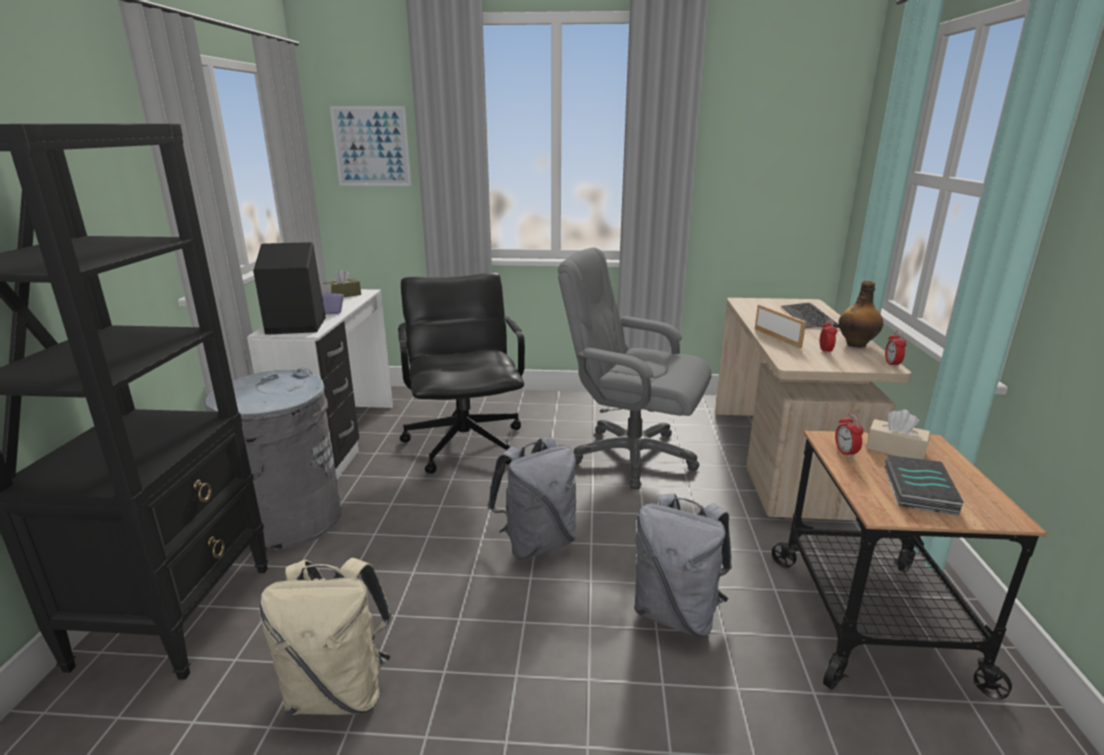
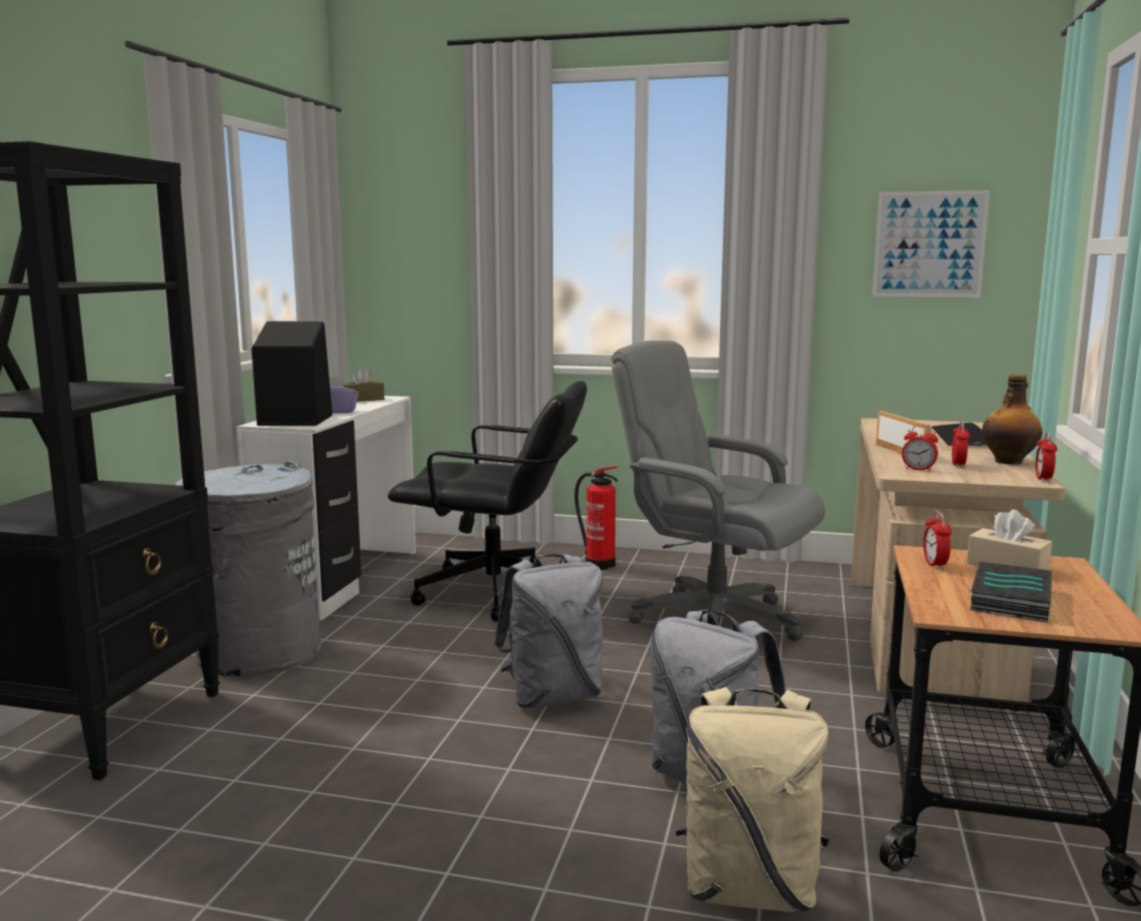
camera: 10 degrees right, 10 degrees down
(339, 691) = (267, 808): beige backpack -> beige backpack (749, 888)
(371, 146) = (416, 227): picture -> picture (929, 244)
(465, 443) = (496, 594): black office chair -> black office chair turned 105 degrees clockwise
(533, 408) = (598, 564): none -> fire extinguisher
(801, 358) = (918, 469): none -> alarm clock

